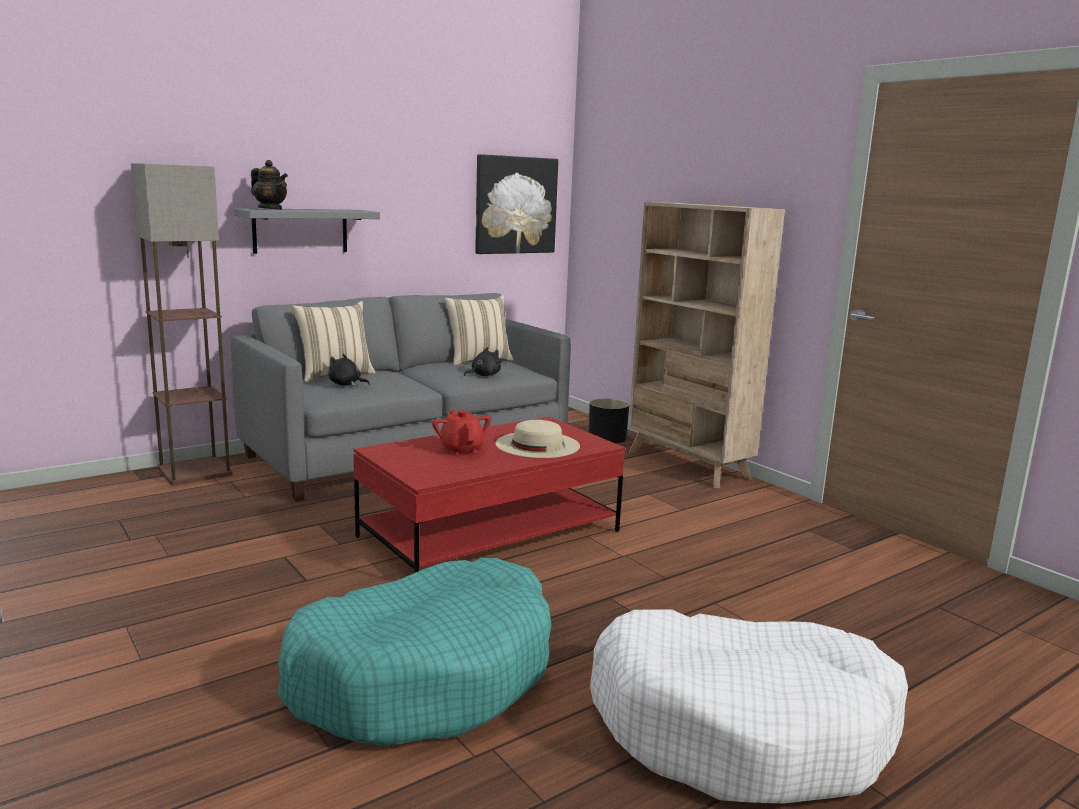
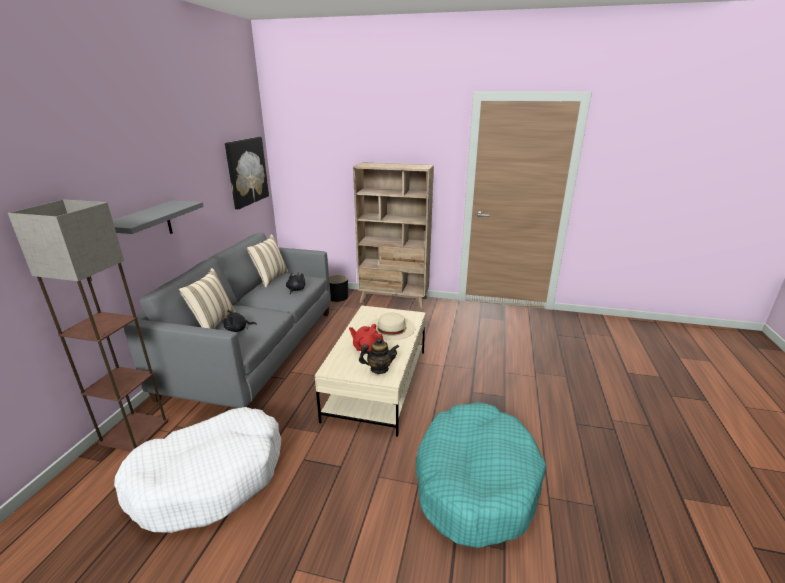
camera: 40 degrees left, 10 degrees up
(270, 209) = (134, 220): teapot -> teapot (379, 369)
(490, 534) = (377, 383): red coffee table -> beige coffee table
(742, 728) = (589, 426): white dog bed -> white dog bed (210, 477)

